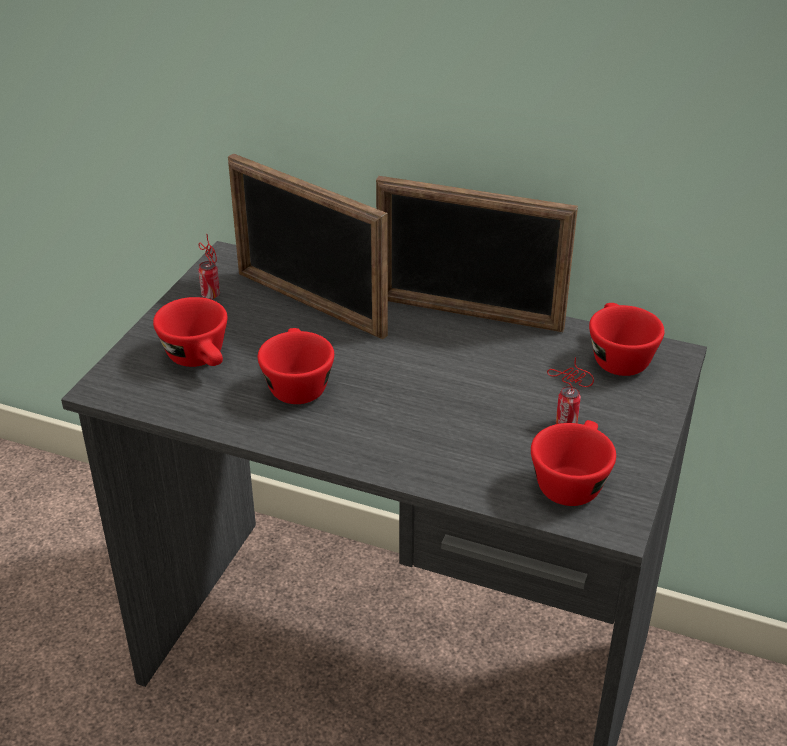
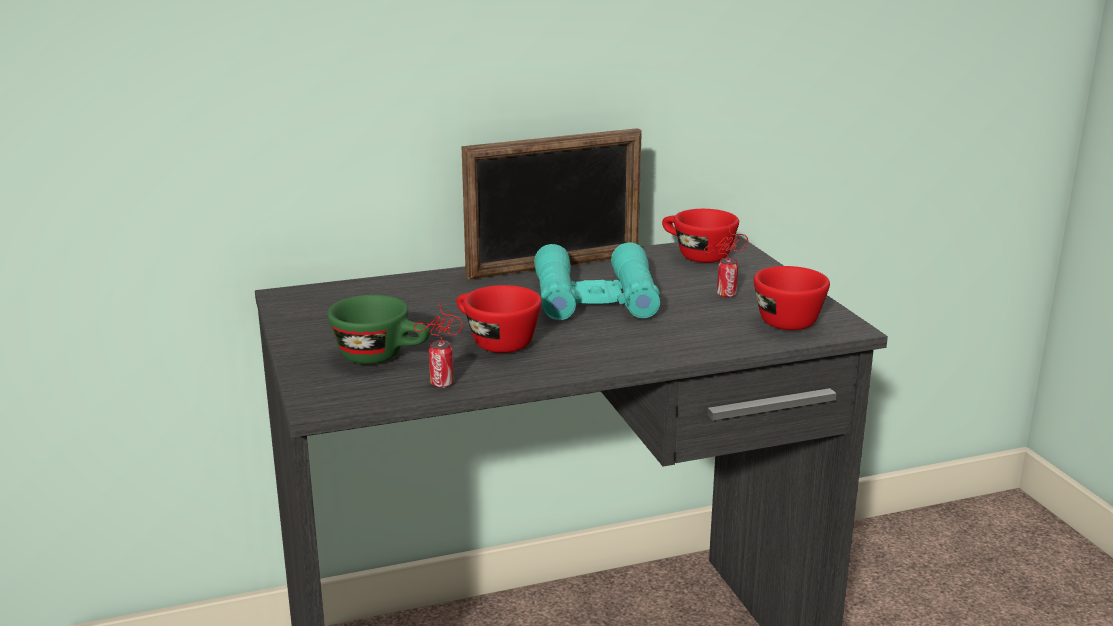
camera: 40 degrees left, 15 degrees down
(200, 360) = (382, 356): red cup -> green cup
(209, 294) = (313, 319): can -> can (439, 383)
(309, 304) = (416, 298): picture frame -> none
(446, 371) = (595, 298): none -> turquoise binoculars

